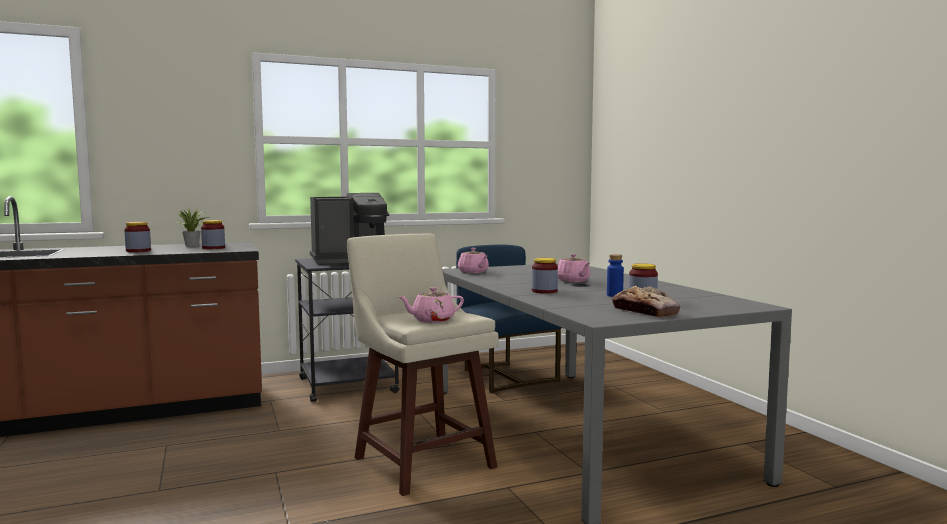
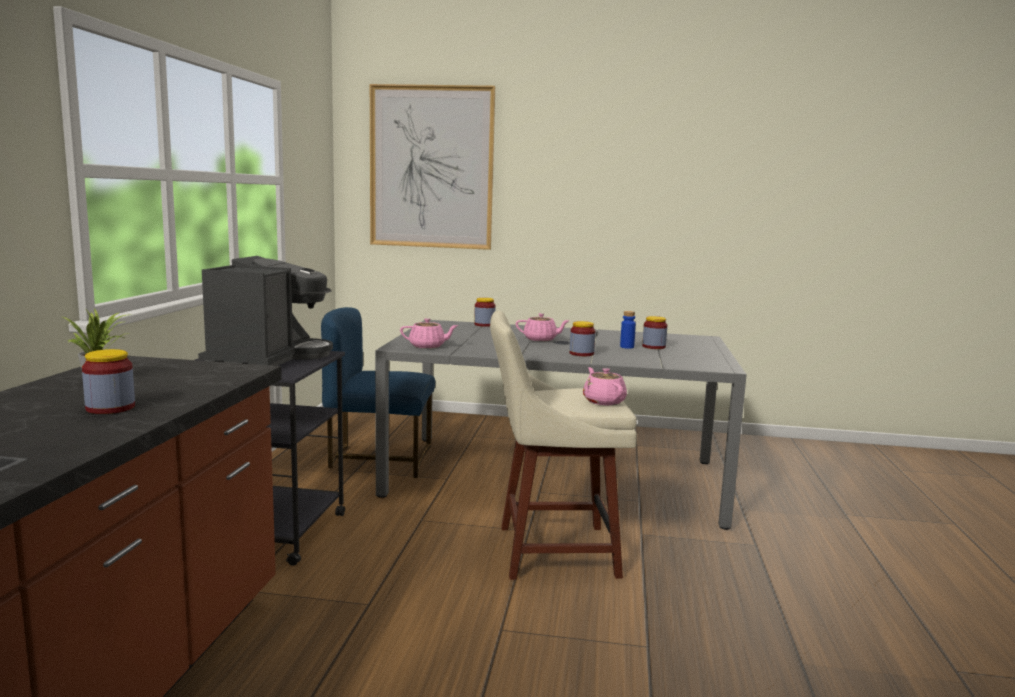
camera: 60 degrees left, 5 degrees up
(213, 248) = (178, 375): jar -> jar (484, 324)
(432, 320) = (603, 401): pink teapot -> pink teapot turned 150 degrees clockwise
(643, 124) = (431, 167): none -> picture
(645, 311) = (702, 356): bread -> none

